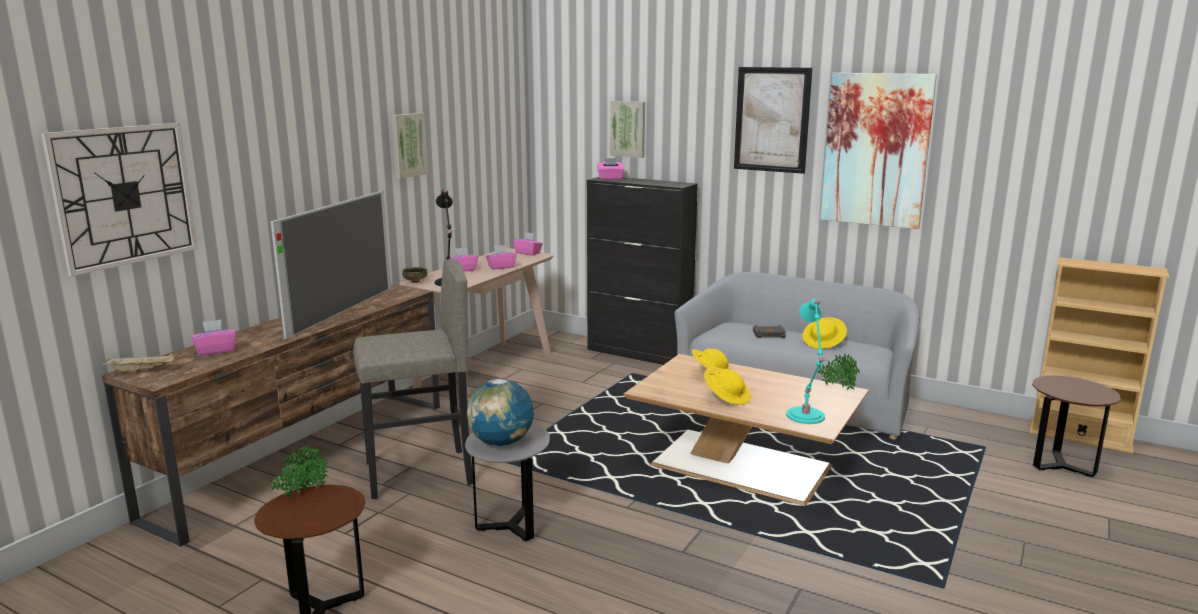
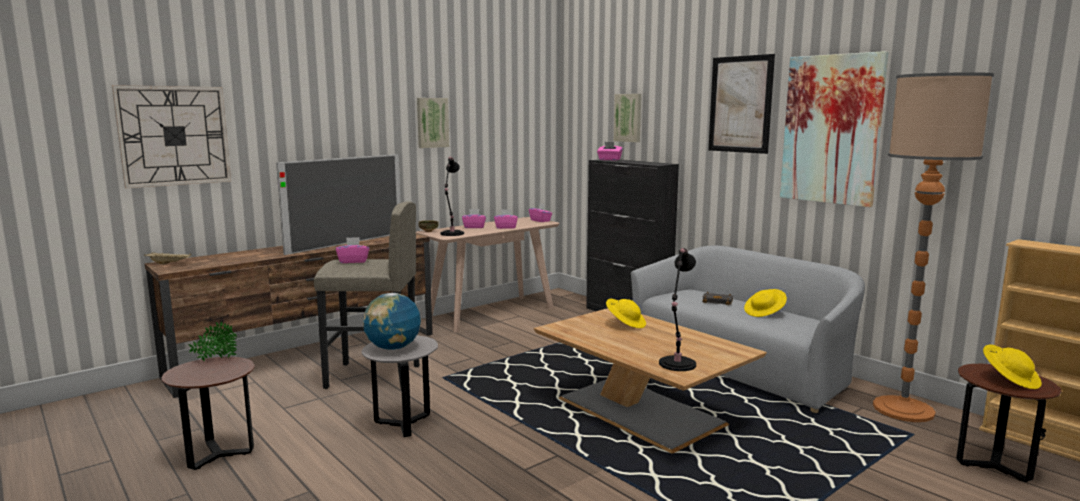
camera: 20 degrees right, 5 degrees down
(216, 351) = (230, 257): pink tissue box -> pink tissue box (353, 261)
(727, 397) = (619, 341): yellow hat -> yellow hat (1010, 379)
(806, 417) = (676, 365): turquoise table lamp -> black table lamp
(837, 387) = (735, 346): potted plant -> none
(961, 423) = (903, 409): none -> floor lamp

